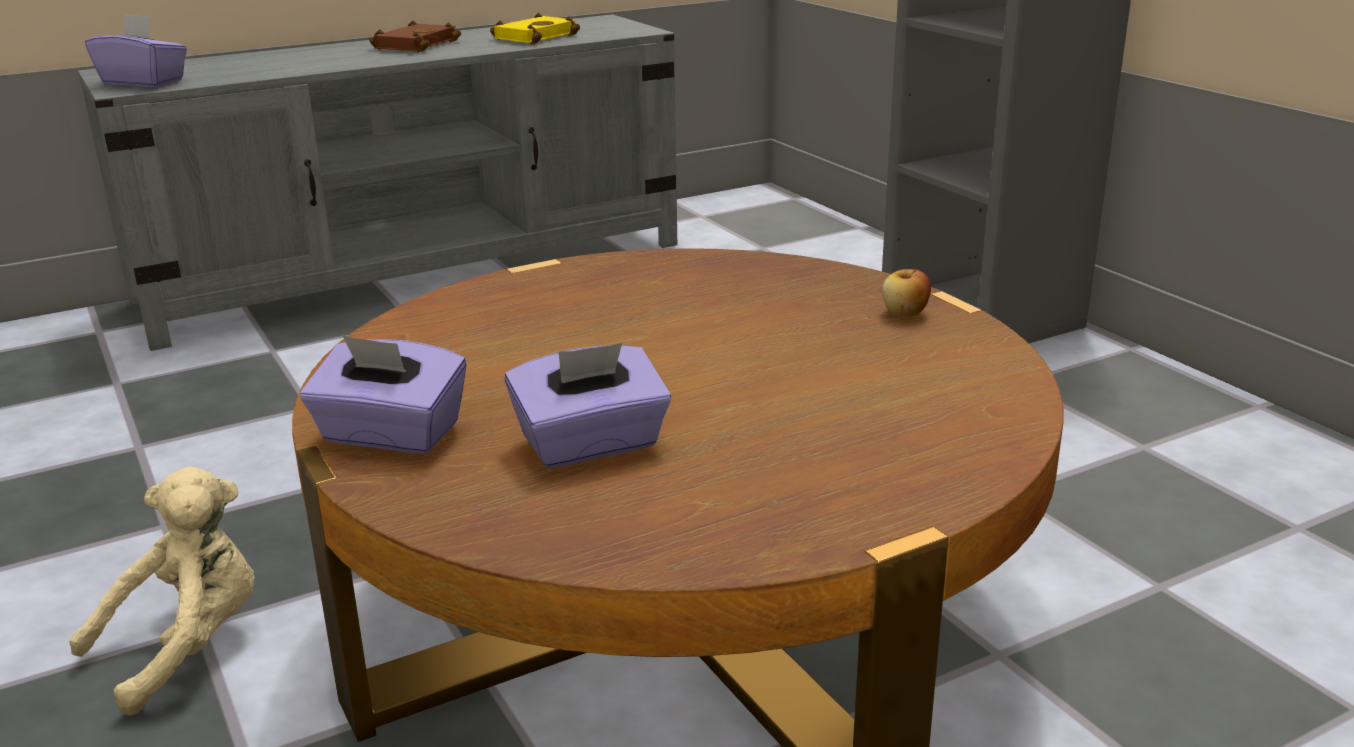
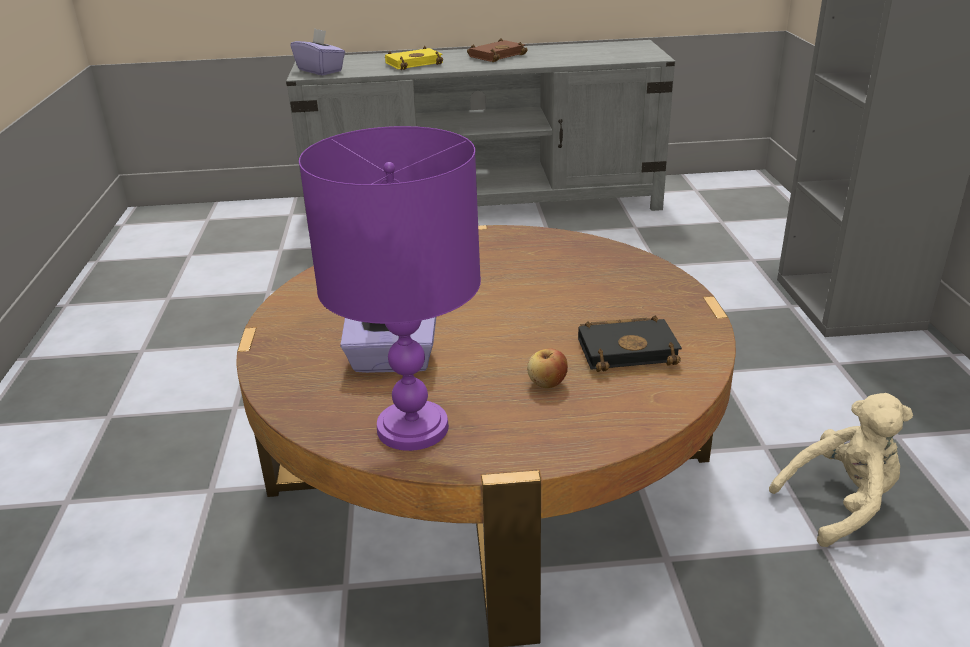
camera: 25 degrees right, 5 degrees up
(188, 646) = (222, 417): beige plush toy -> beige plush toy (841, 504)
(390, 435) = (295, 329): purple tissue box -> none
(535, 36) = (577, 55): yellow book -> yellow book (414, 63)
(711, 519) = (413, 429): none -> purple table lamp
(902, 365) = (629, 349): none -> black book
(905, 313) = (669, 309): apple -> apple (547, 383)

